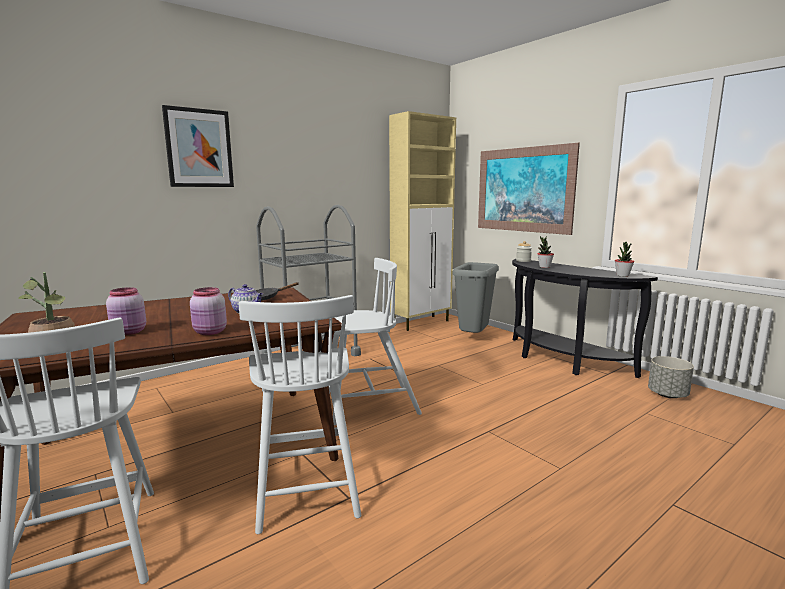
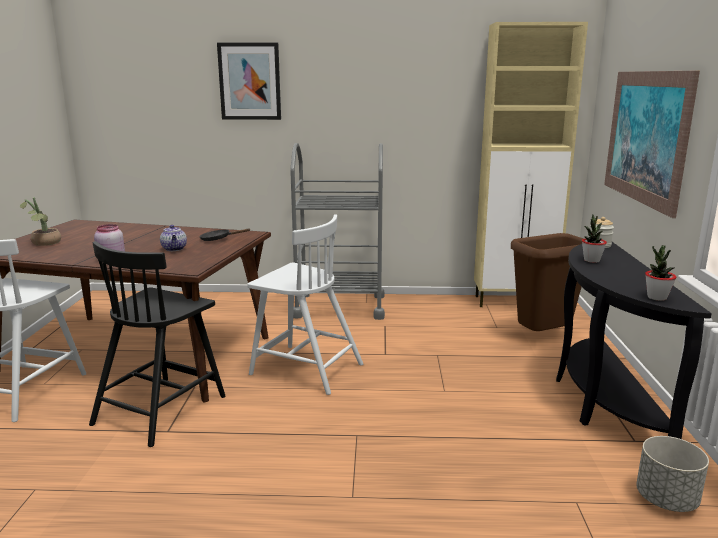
camera: 40 degrees right, 5 degrees up
(129, 332) = (80, 249): pink jar -> none
(306, 484) = (161, 409): white chair -> black chair
(473, 337) = (543, 337): grey trash can -> brown trash can

